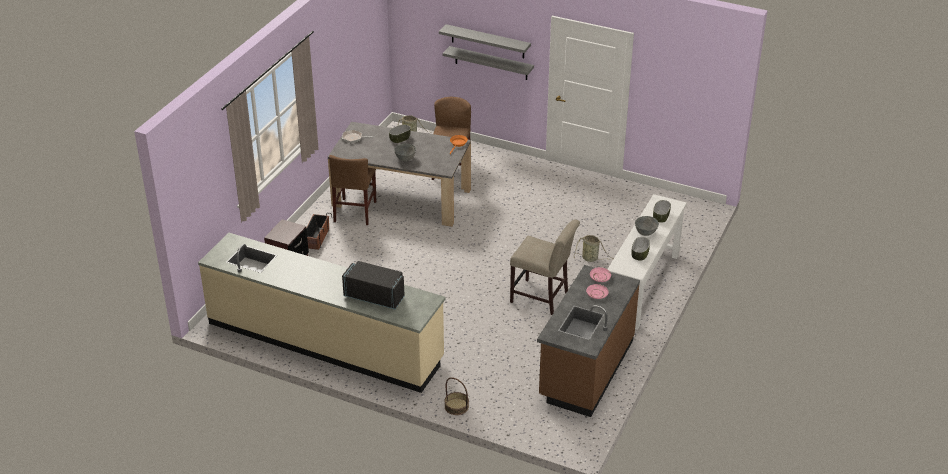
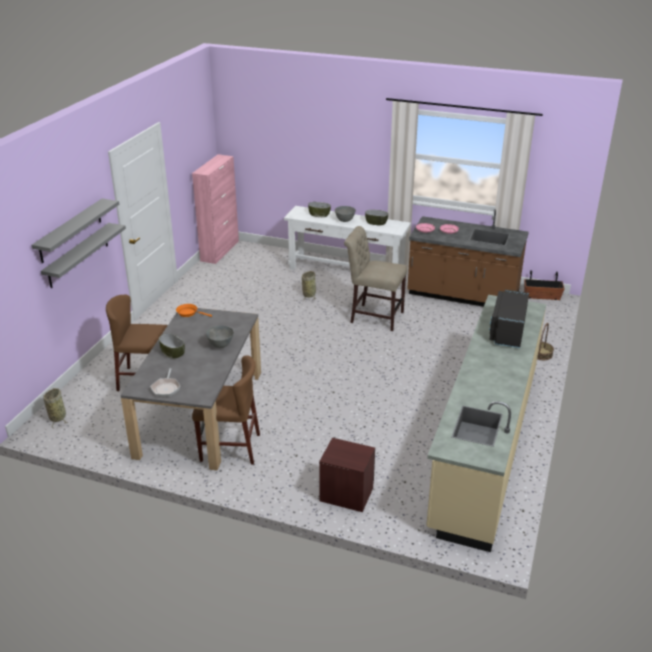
camera: 95 degrees left, 5 degrees down
(317, 238) = (290, 475): planter -> planter (542, 296)
(542, 298) = (374, 316): beige chair -> beige chair turned 90 degrees counterclockwise
(690, 202) = (220, 251): none -> pink cabinet

